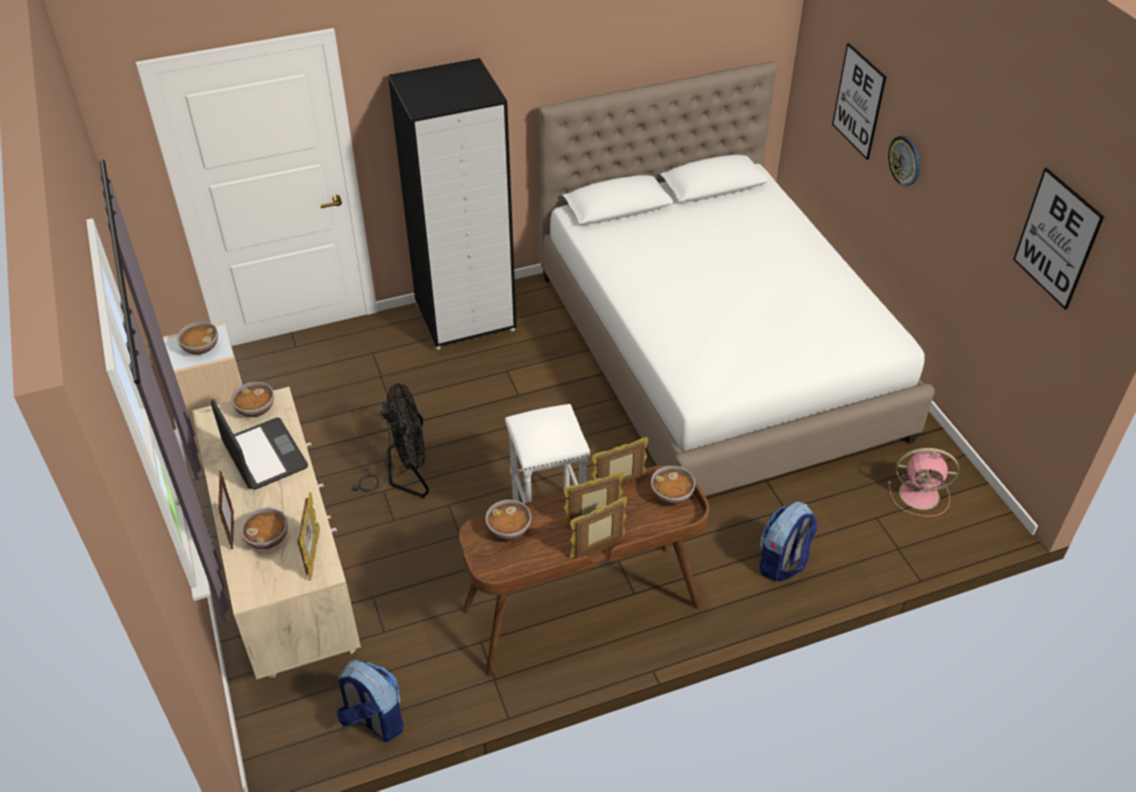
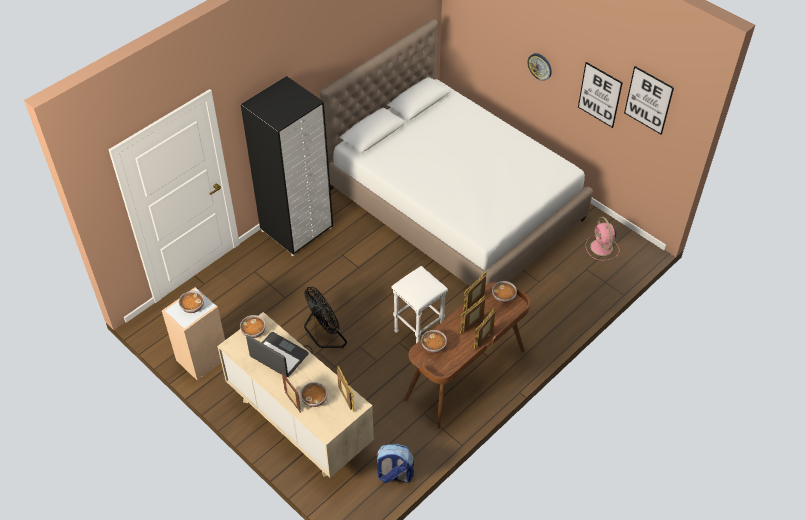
camera: 25 degrees left, 5 degrees up
(782, 563) = (552, 311): backpack -> none
(858, 101) = (498, 35): picture -> picture (599, 95)
(921, 495) = (602, 248): pink fan -> pink fan turned 90 degrees clockwise

